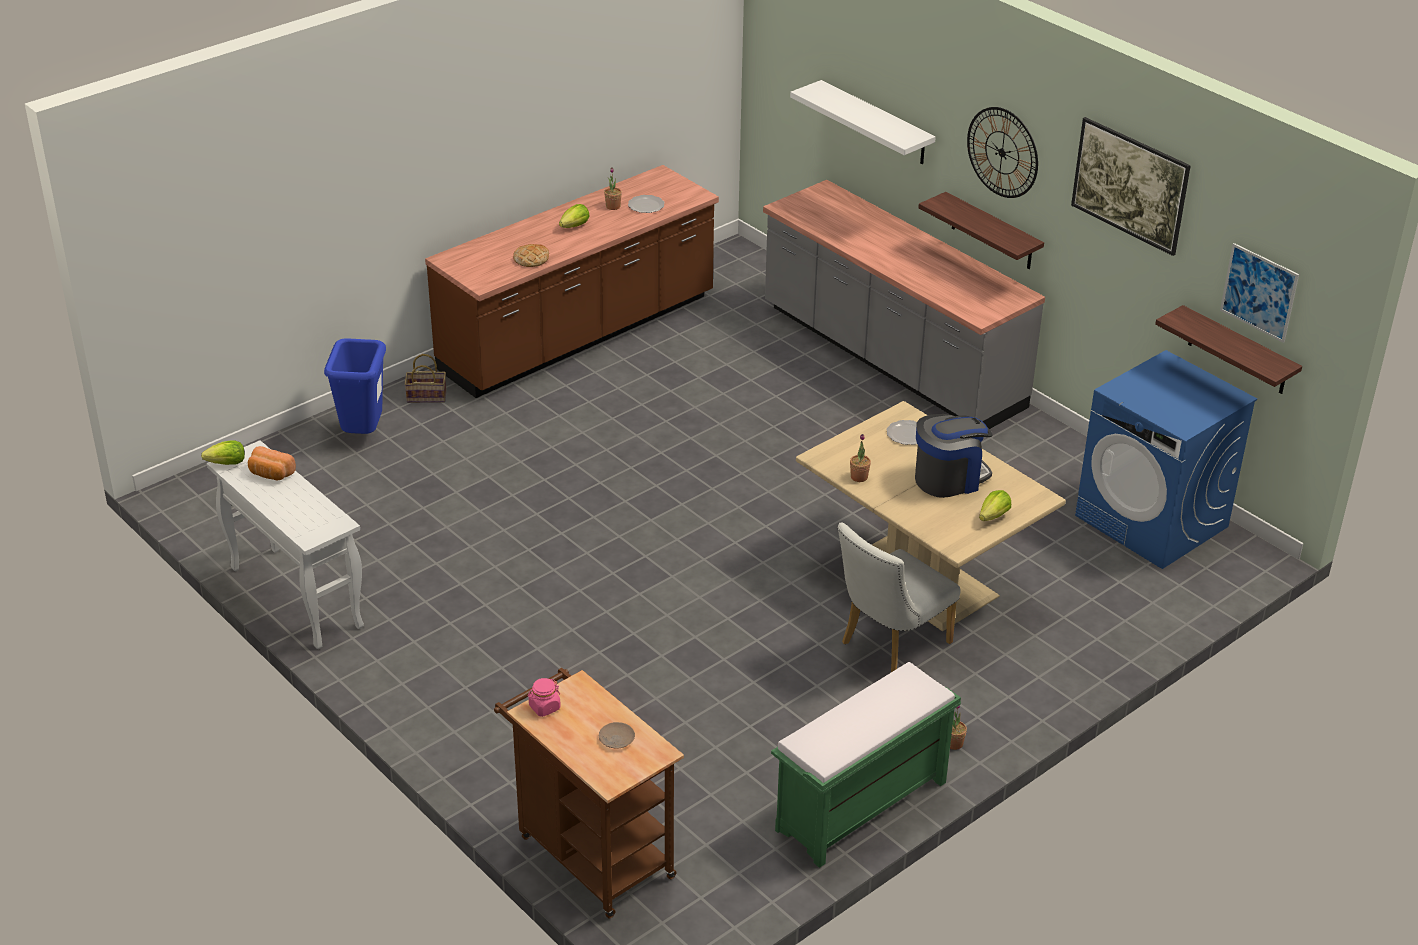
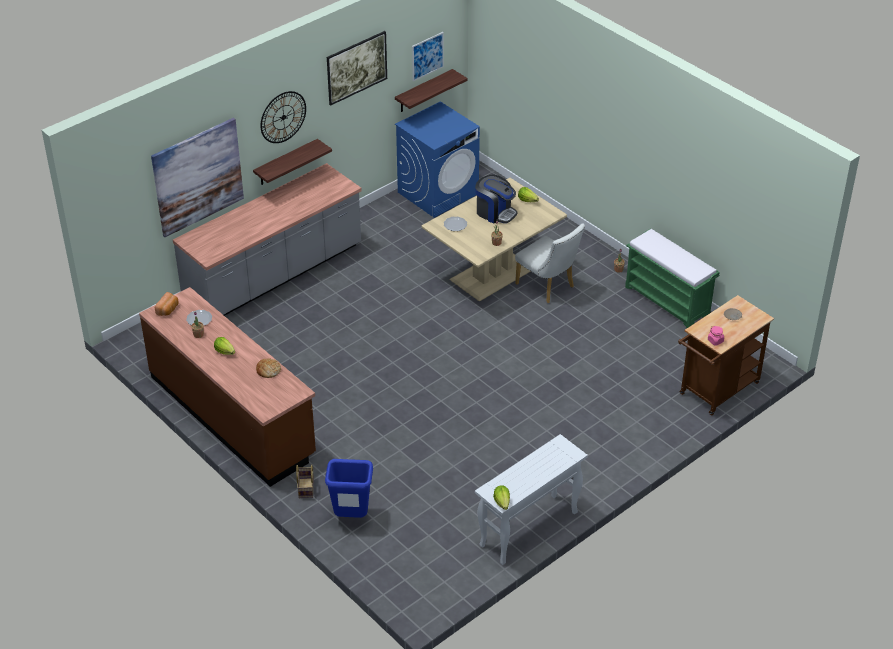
camera: 90 degrees left, 5 degrees up
(270, 474) = (512, 480): bread -> bread (168, 309)
(876, 123) = (197, 177): white shelf -> picture
(949, 478) = (495, 212): coffee machine -> coffee machine turned 150 degrees clockwise

